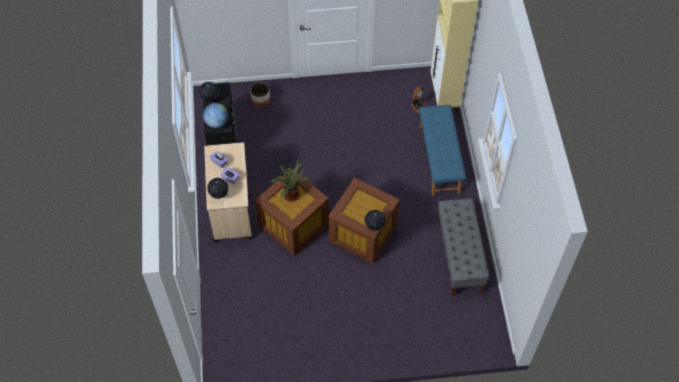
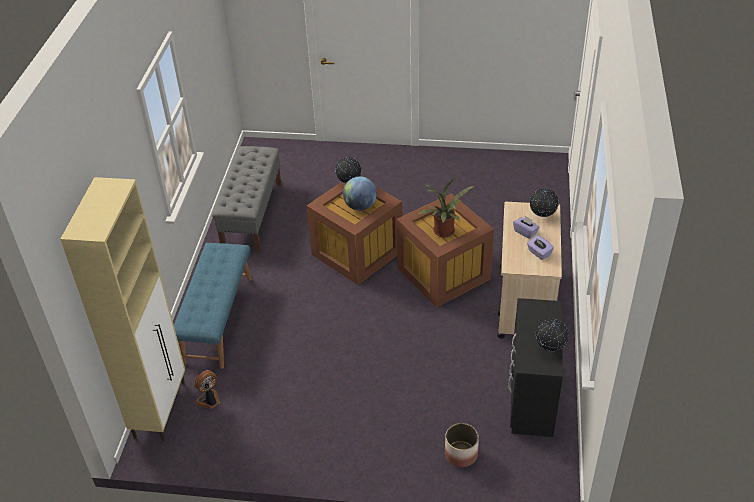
camera: 165 degrees left, 15 degrees down
(217, 122) = (540, 312): globe -> globe (360, 206)

